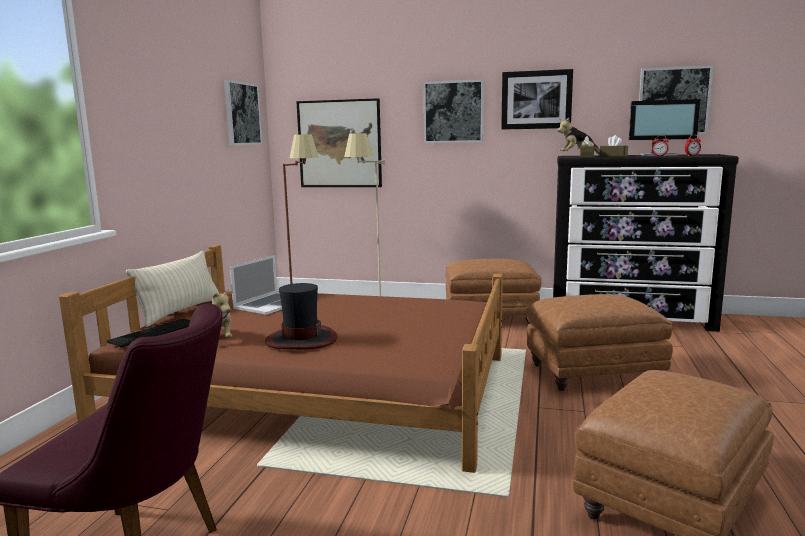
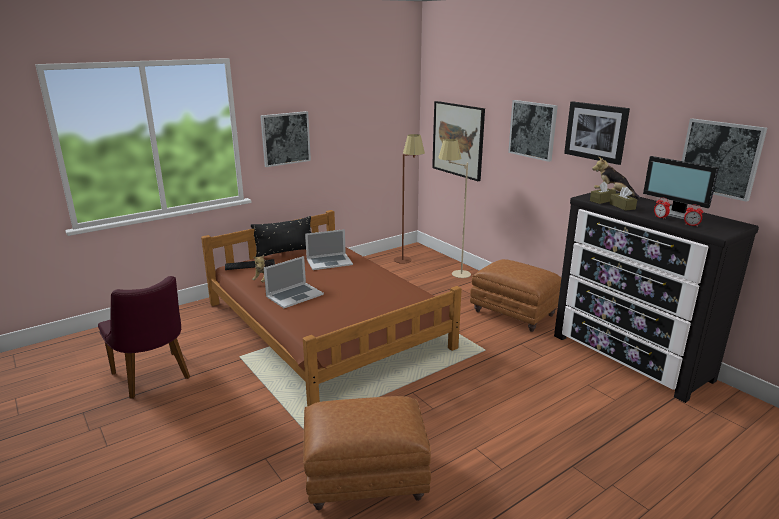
camera: 40 degrees right, 10 degrees up
(180, 311) = (285, 252): beige pillow -> black pillow
(242, 113) = (386, 112): picture -> picture (285, 138)
(301, 340) = (294, 295): hat -> laptop
(592, 374) = (492, 388): brown ottoman -> none

